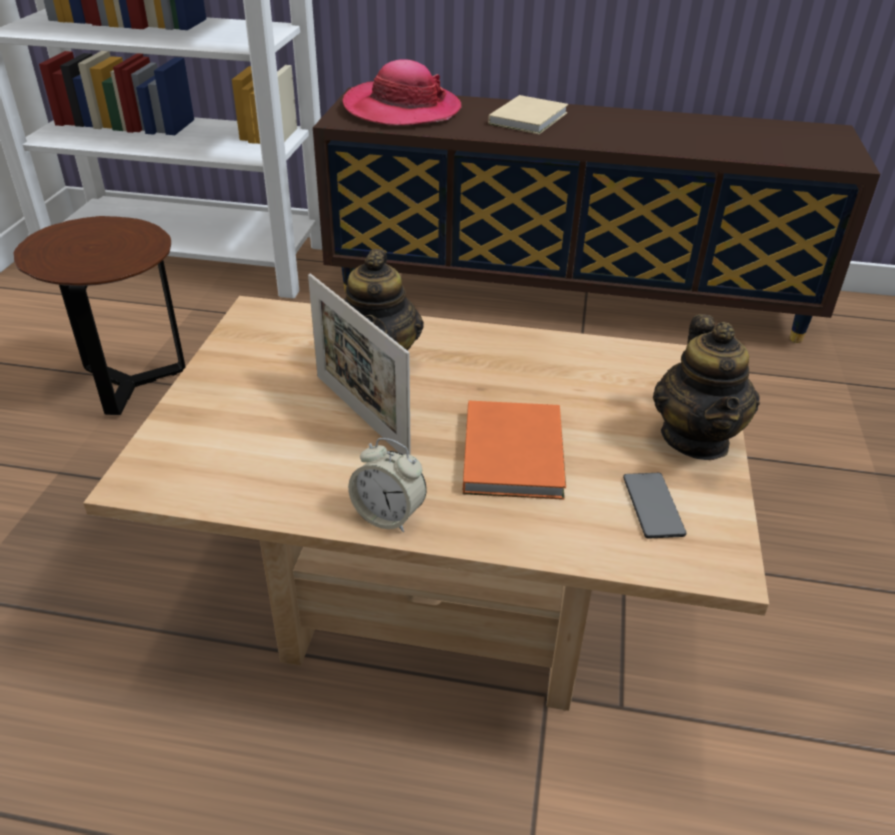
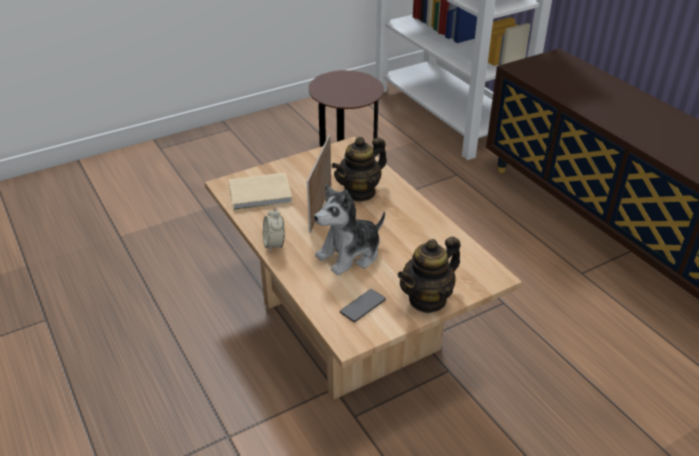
camera: 50 degrees right, 0 degrees up
(402, 109) = (563, 73): hat -> none
(515, 451) = (350, 254): orange book -> plush toy
(530, 118) = (632, 109): beige book -> beige book (262, 194)

